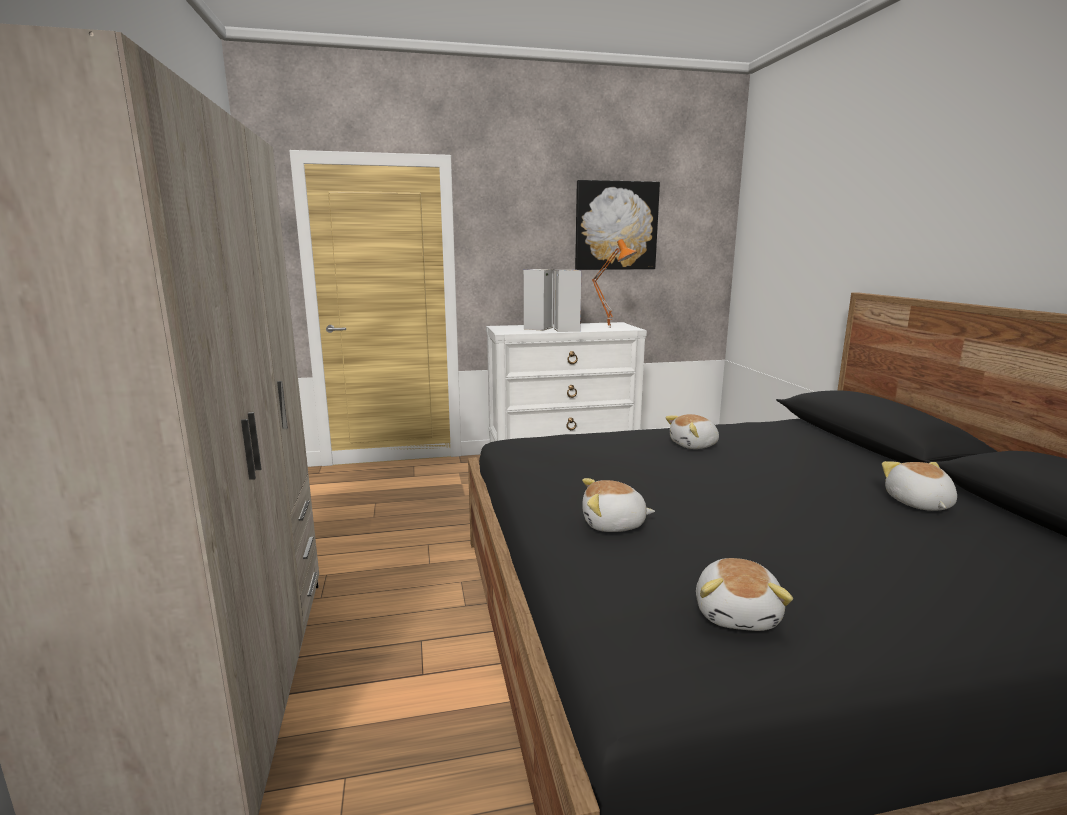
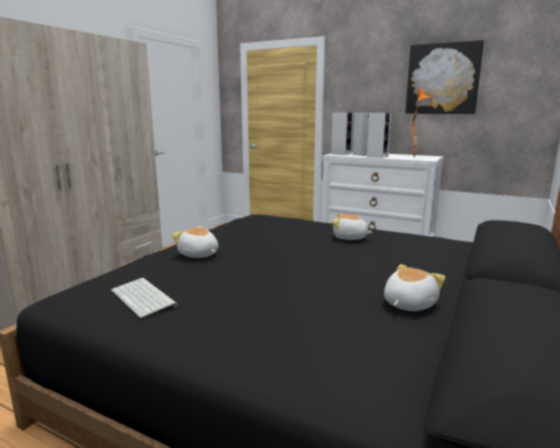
camera: 40 degrees right, 0 degrees up
(507, 329) = (341, 153): none -> speaker
(737, 614) = (144, 298): plush toy -> keyboard

